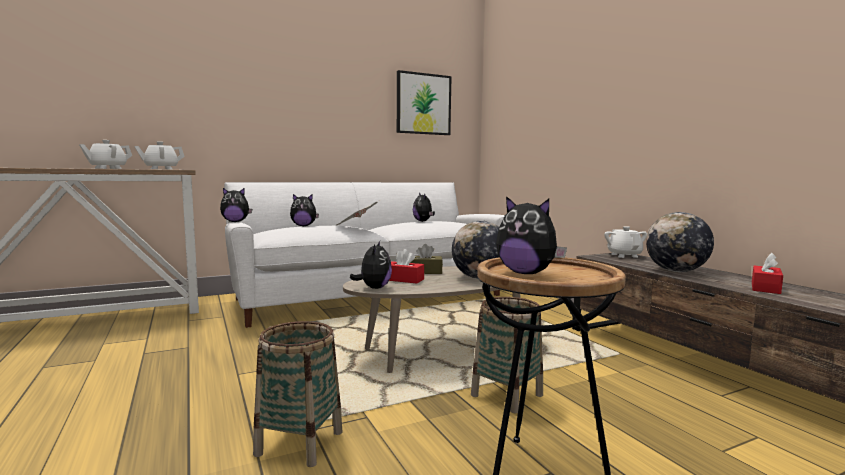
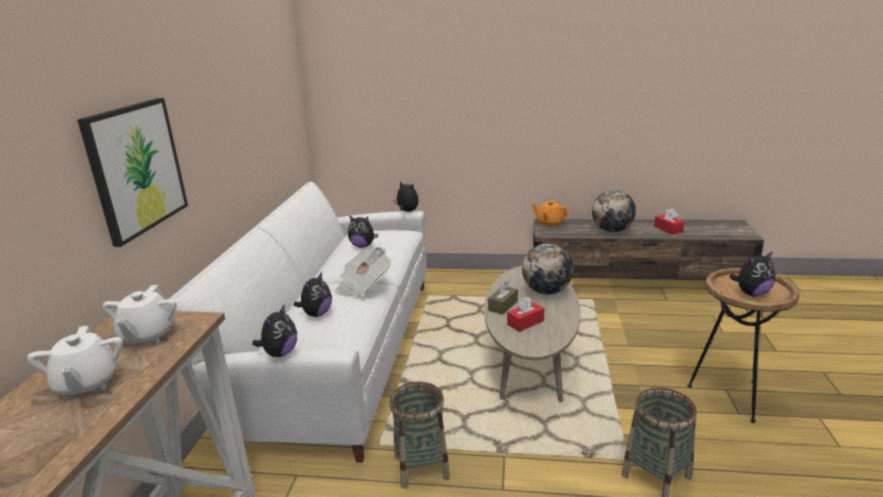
camera: 55 degrees left, 15 degrees up
(374, 288) = (545, 343): plush toy -> plush toy (407, 211)
(423, 104) = (271, 92): picture -> picture (136, 168)
(507, 395) = (629, 366): basket -> basket (421, 466)
(624, 255) = (549, 224): white teapot -> orange teapot

